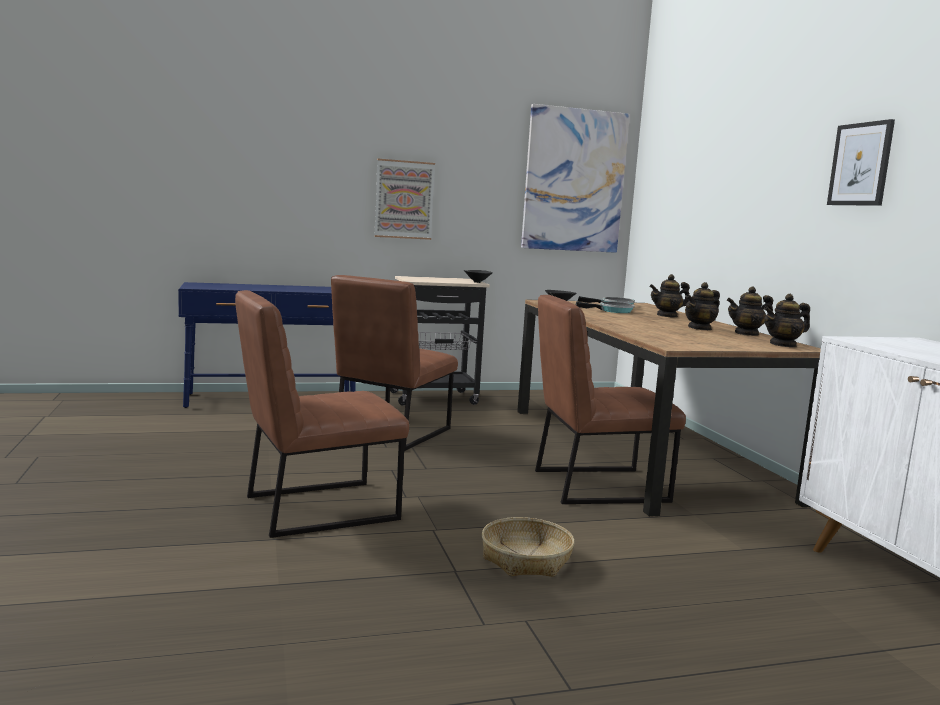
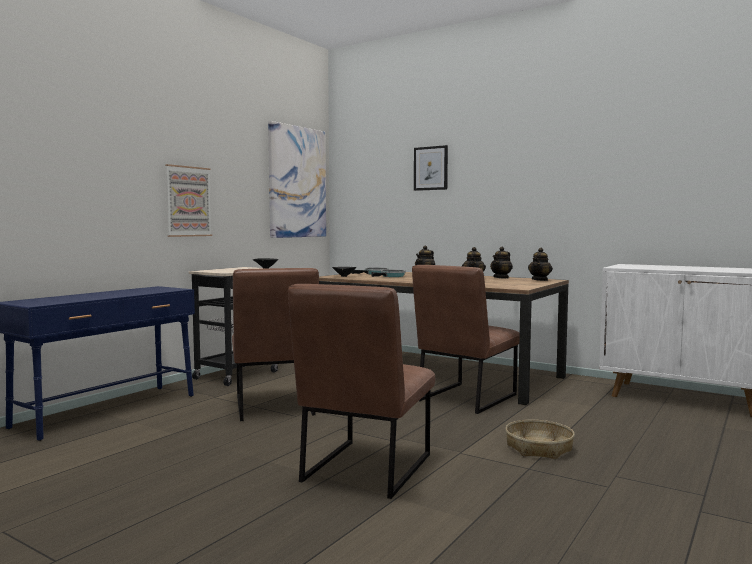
camera: 40 degrees left, 5 degrees down
(860, 164) = (554, 167): picture -> picture (430, 168)

